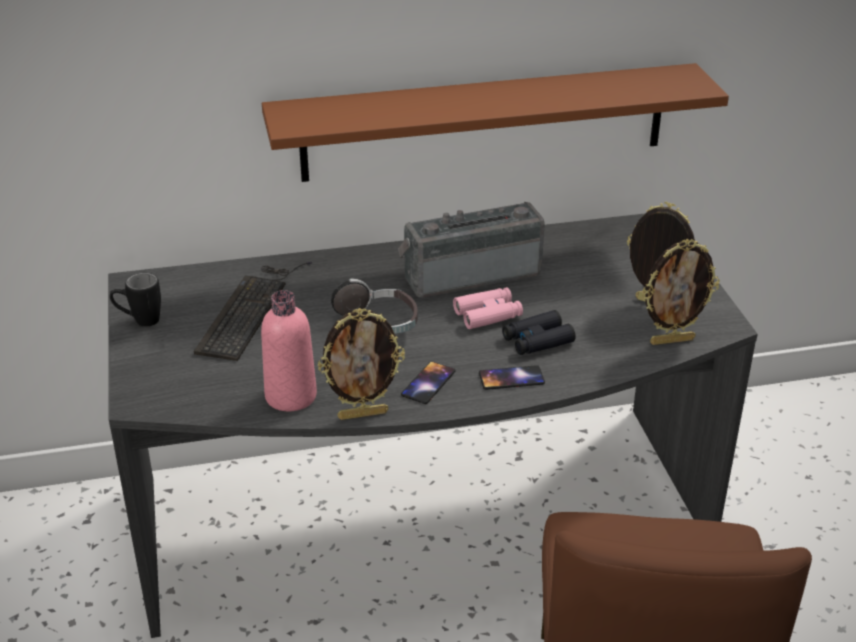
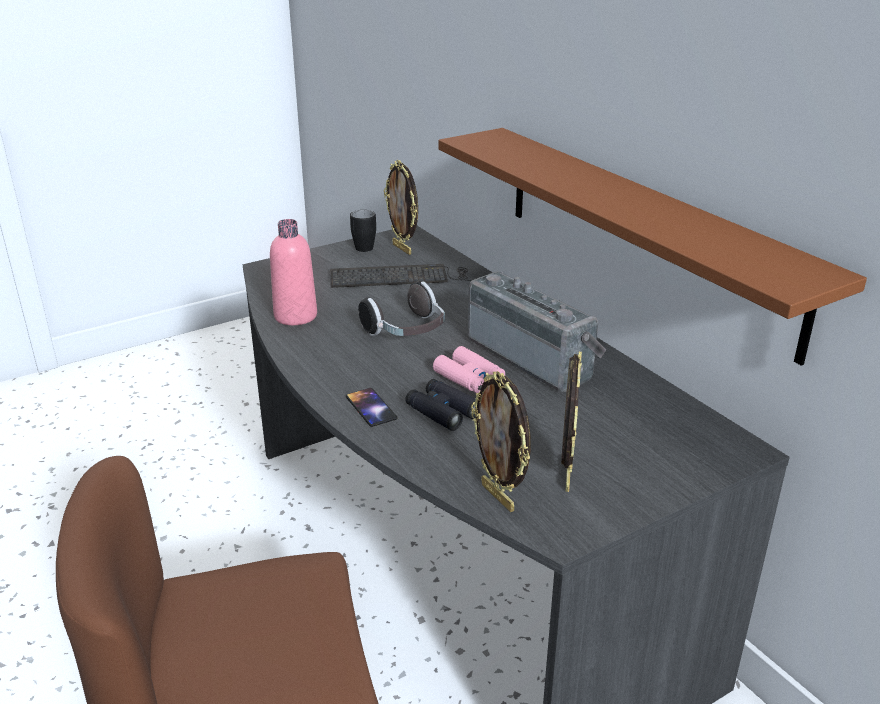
camera: 70 degrees right, 5 degrees down
(363, 414) = (284, 348): picture frame -> picture frame (403, 249)
(428, 383) = (342, 368): phone -> none

